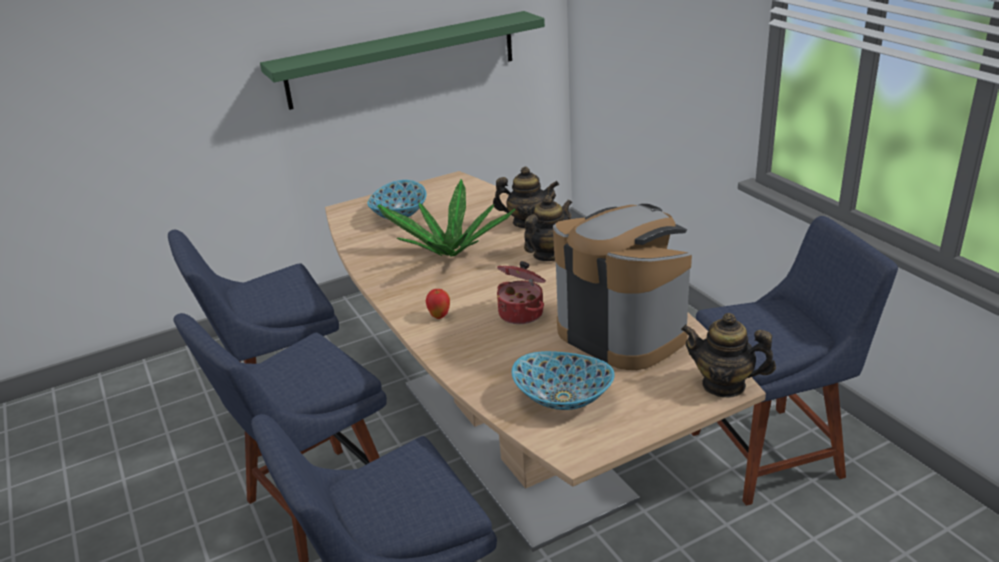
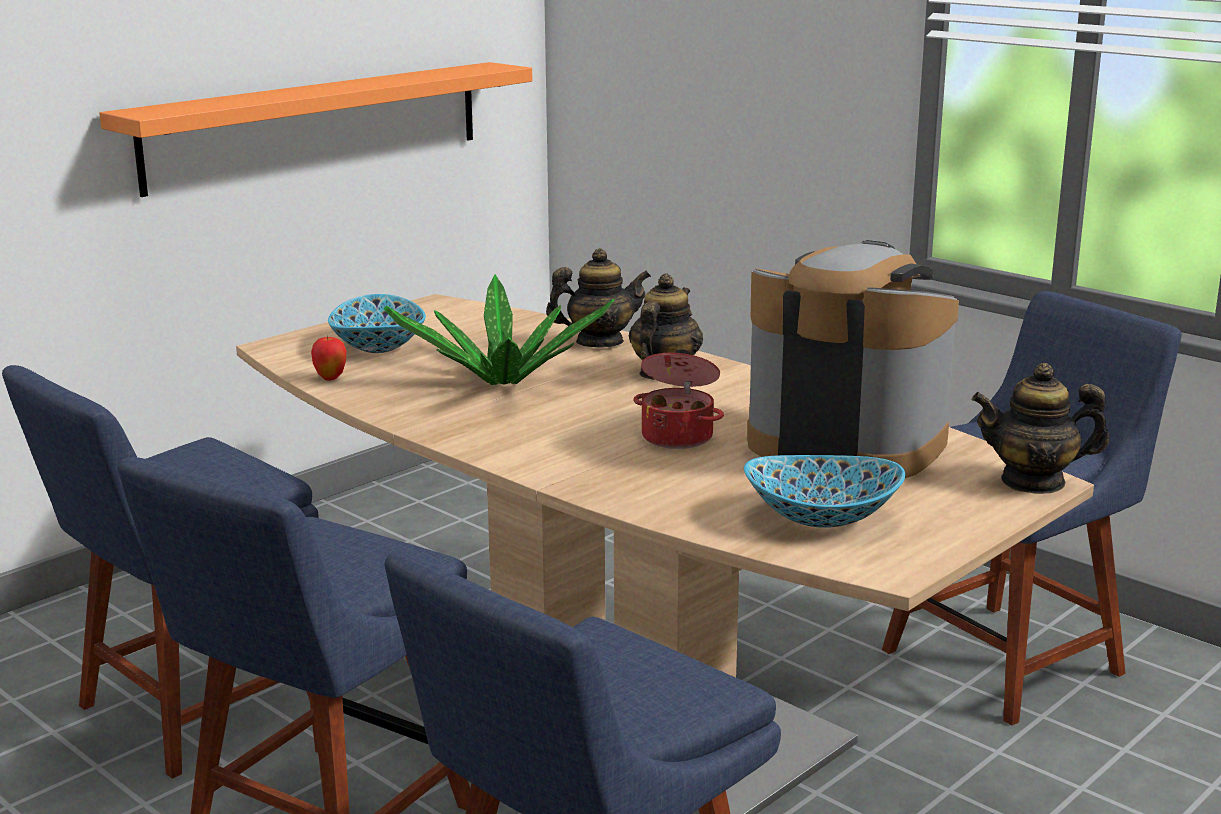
camera: 20 degrees left, 10 degrees down
(403, 59) = (317, 125): green shelf -> orange shelf
(439, 316) = (550, 451): apple -> apple (330, 378)

